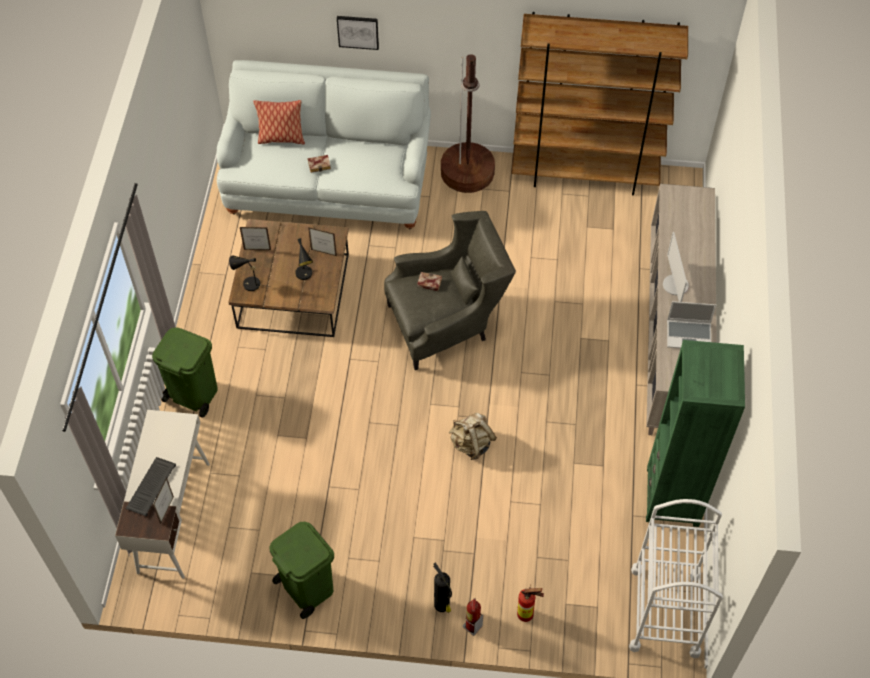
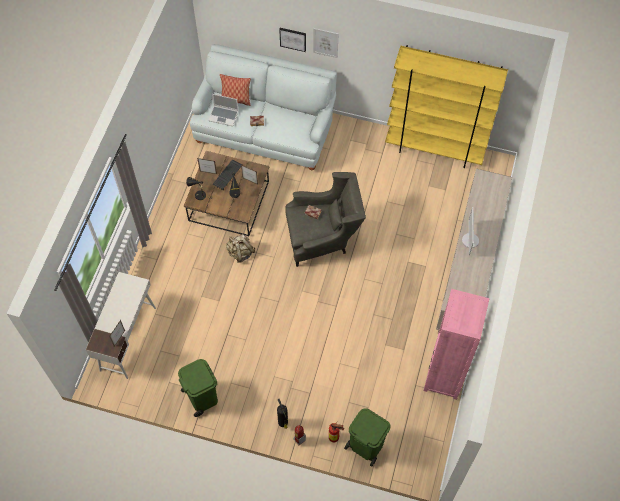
camera: 10 degrees right, 5 degrees up
(151, 486) = (112, 321): keyboard -> keyboard (227, 174)
(193, 394) = (153, 260): green trash can -> green trash can (365, 445)
(408, 29) = (325, 42): none -> picture
(467, 172) = (357, 135): brown floor lamp -> none
(471, 444) = (322, 321): beige backpack -> beige backpack (240, 253)
(585, 175) = (435, 149): brown bookcase -> yellow bookcase
(665, 611) = (422, 450): white cart -> none
(673, 496) = (444, 377): green bookcase -> pink bookcase
(689, 335) = (471, 276): laptop -> laptop (224, 116)

